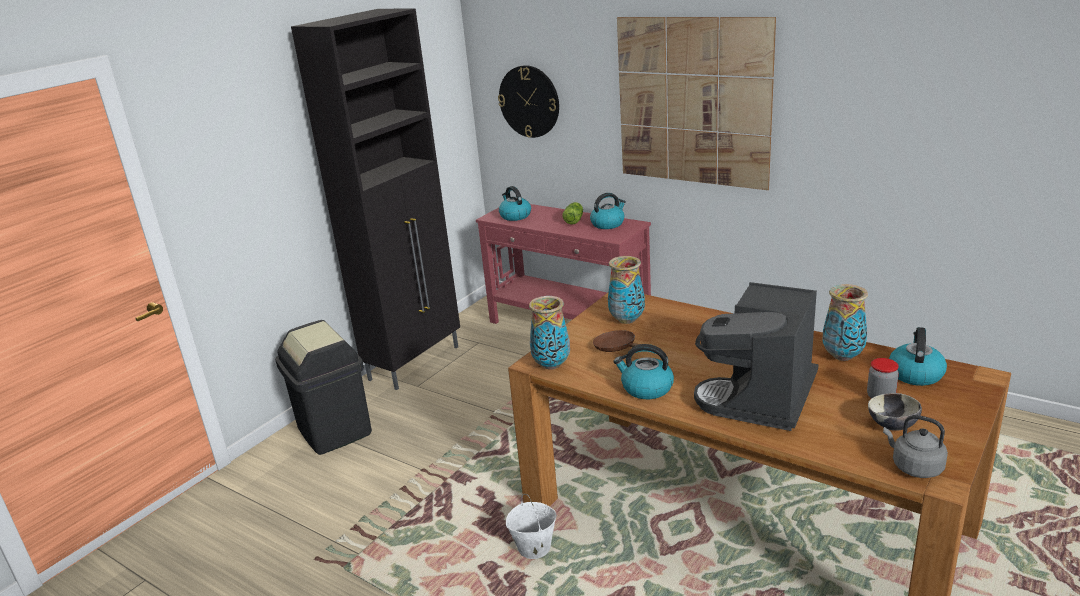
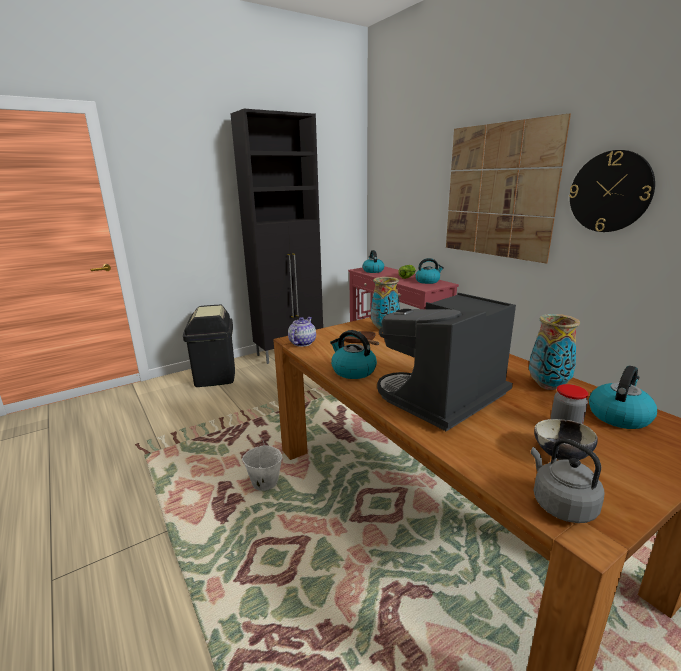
camera: 20 degrees right, 5 degrees down
(529, 101) = (396, 196): wall clock -> wall clock (610, 192)
(551, 365) = (302, 343): vase -> teapot

